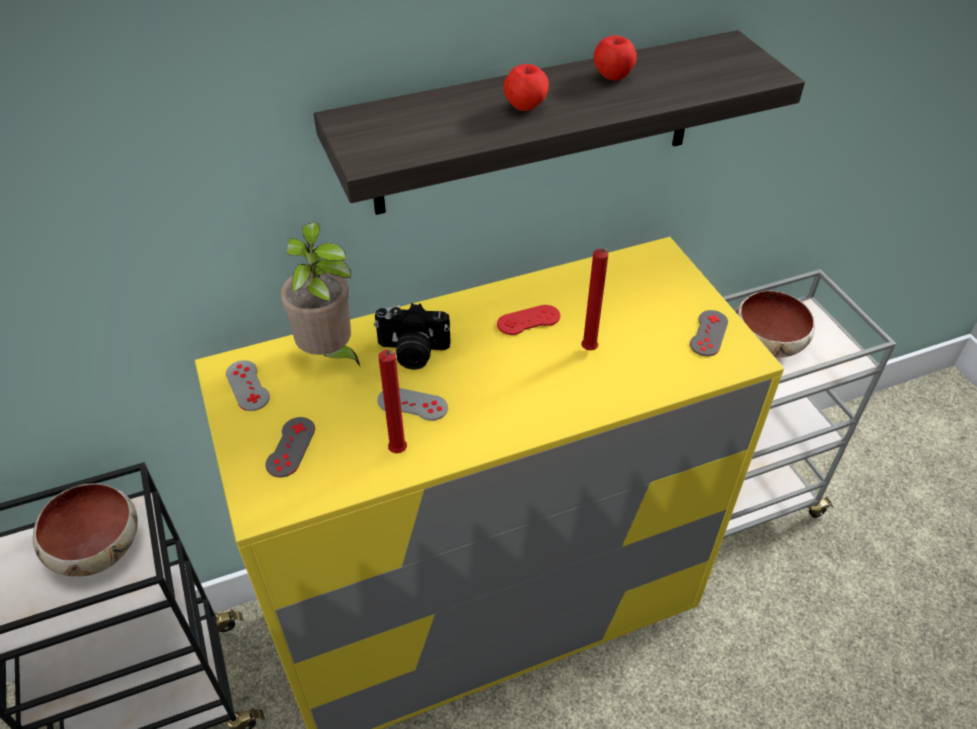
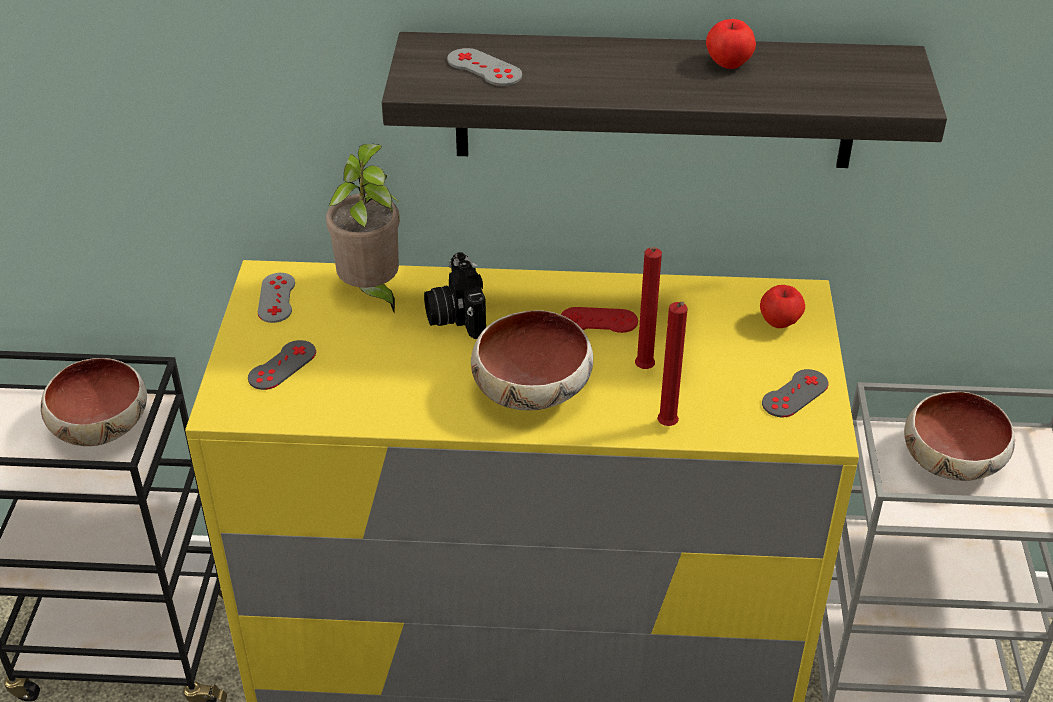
camera: 25 degrees right, 5 degrees down
(399, 453) = (380, 404): red candle -> red candle (667, 427)
(412, 352) = (455, 315): camera -> camera turned 45 degrees clockwise
(412, 404) = (422, 364): grey game controller -> grey game controller (484, 68)
(514, 395) = (532, 388): none -> bowl
(525, 107) = (609, 73): apple -> apple (779, 323)

